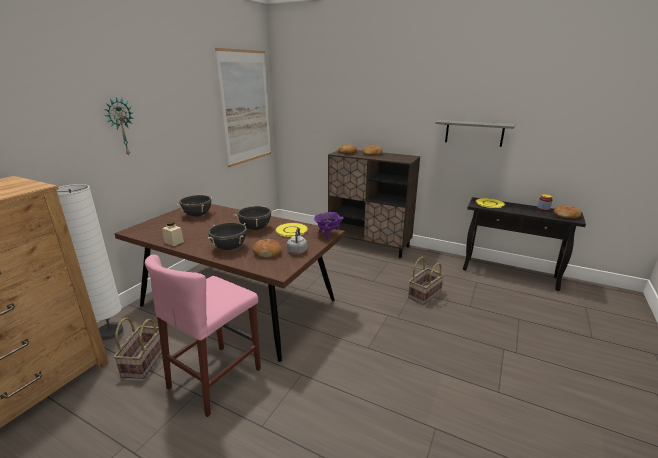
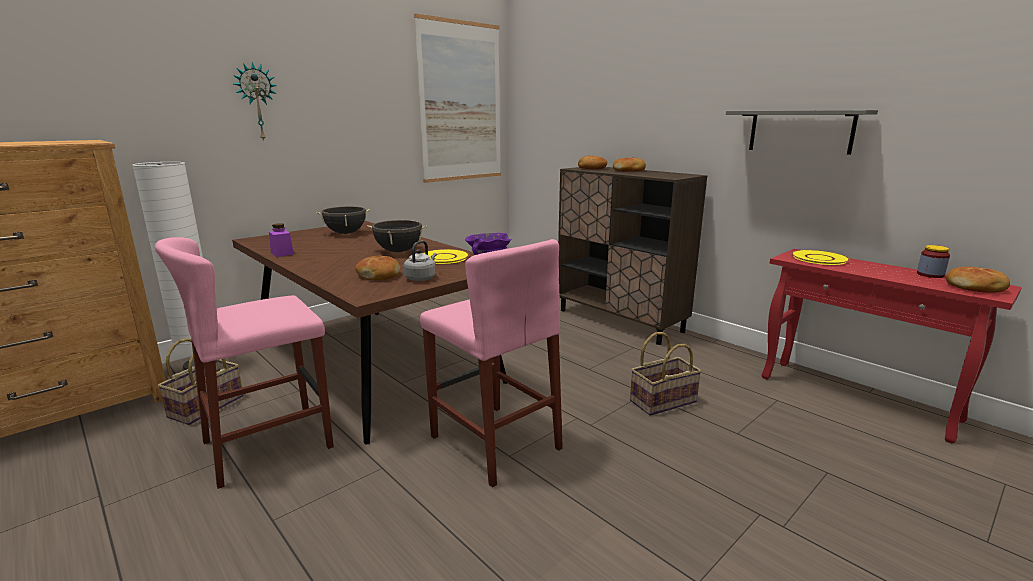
camera: 20 degrees right, 5 degrees down
(174, 242) = (282, 253): beige jar -> purple jar
(229, 248) = (337, 266): black cooking pot -> none
(354, 341) = (494, 442): none -> pink stool
(510, 273) = (857, 398): black console table -> red console table

